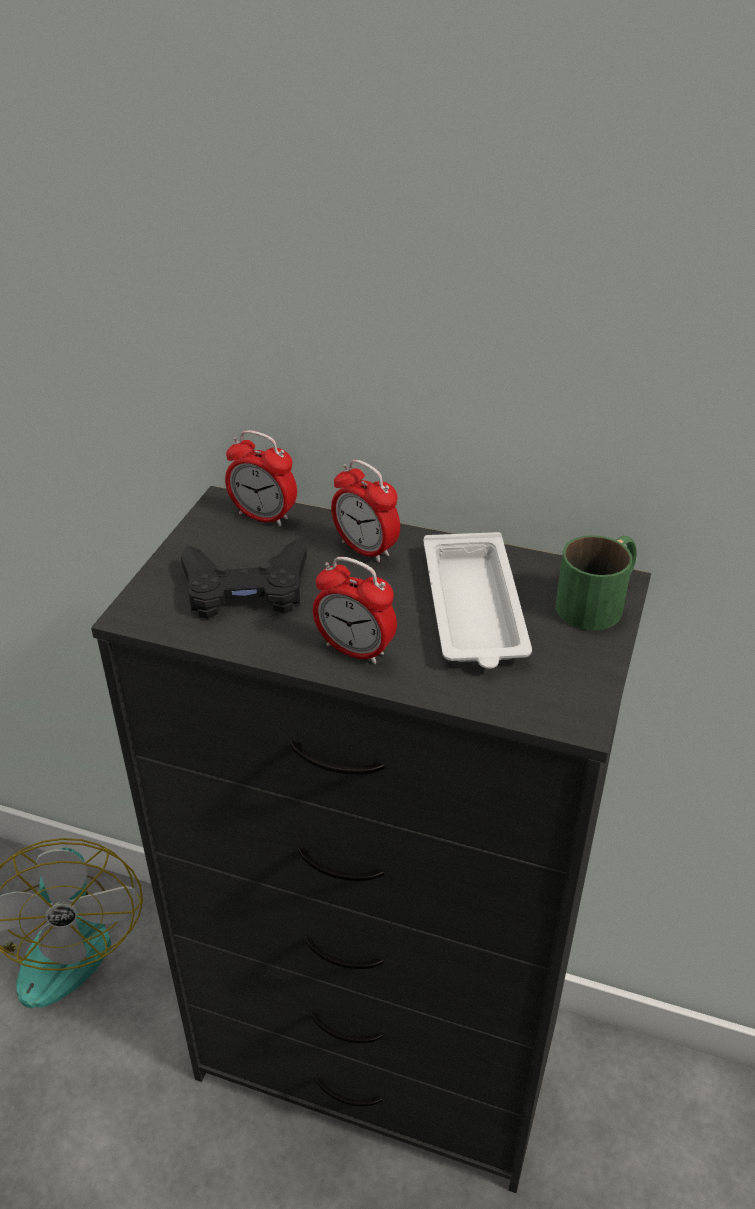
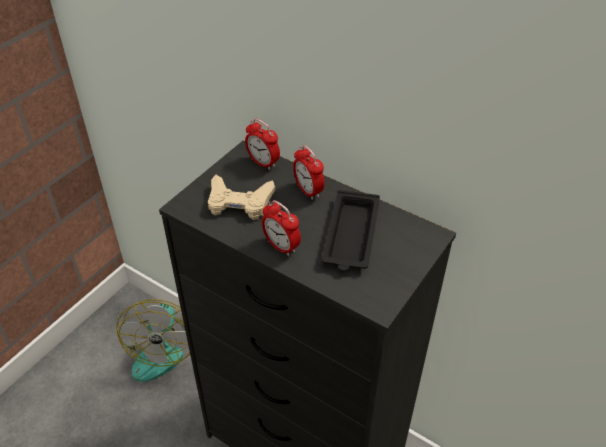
camera: 15 degrees right, 5 degrees up
(245, 589) = (239, 202): black game controller -> beige game controller
(474, 609) = (351, 236): white tray -> black tray
(599, 600) = (420, 243): green mug -> none

